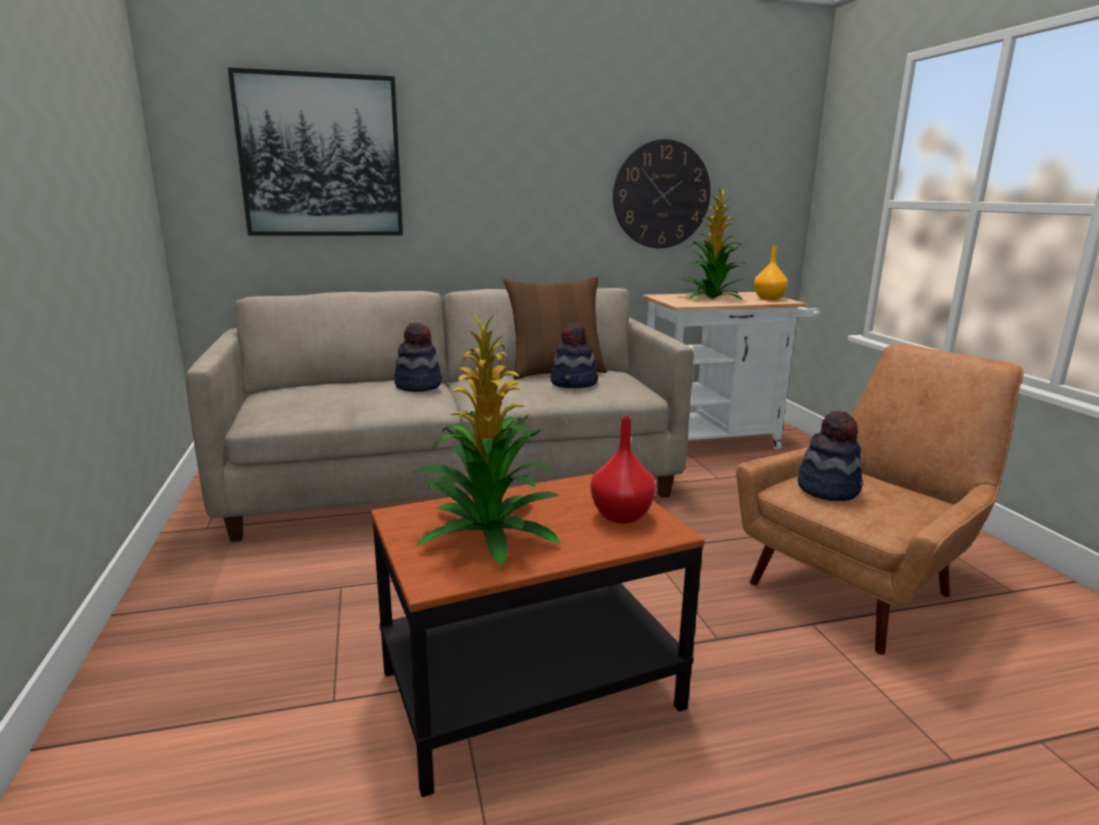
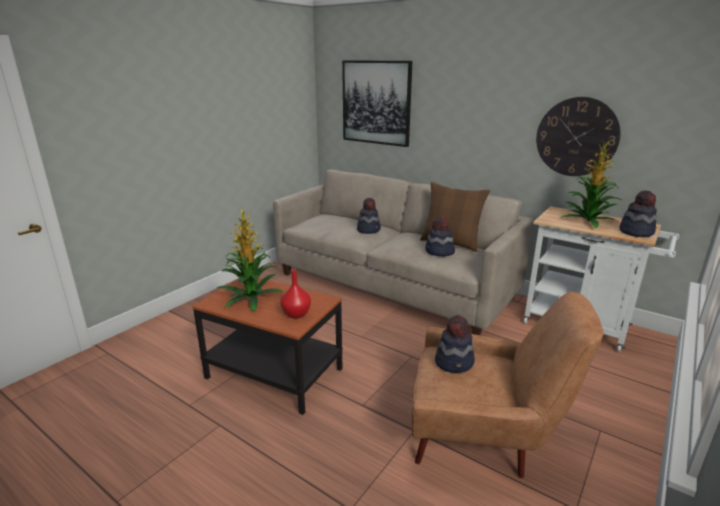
camera: 50 degrees right, 5 degrees up
(768, 298) = (636, 232): orange vase -> hat

